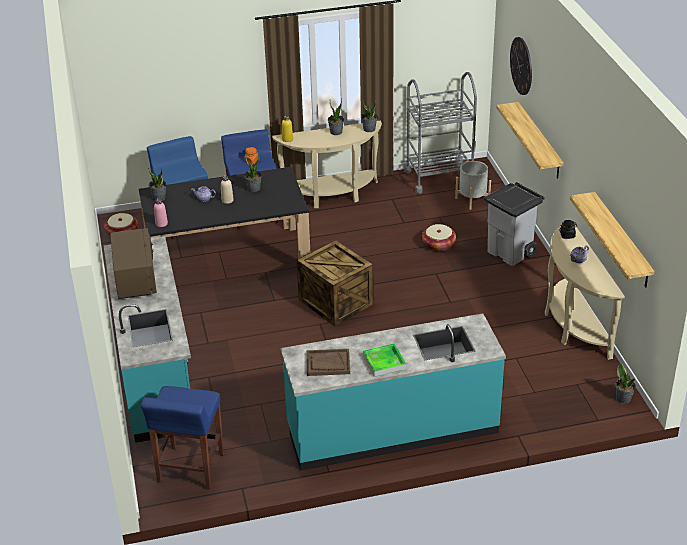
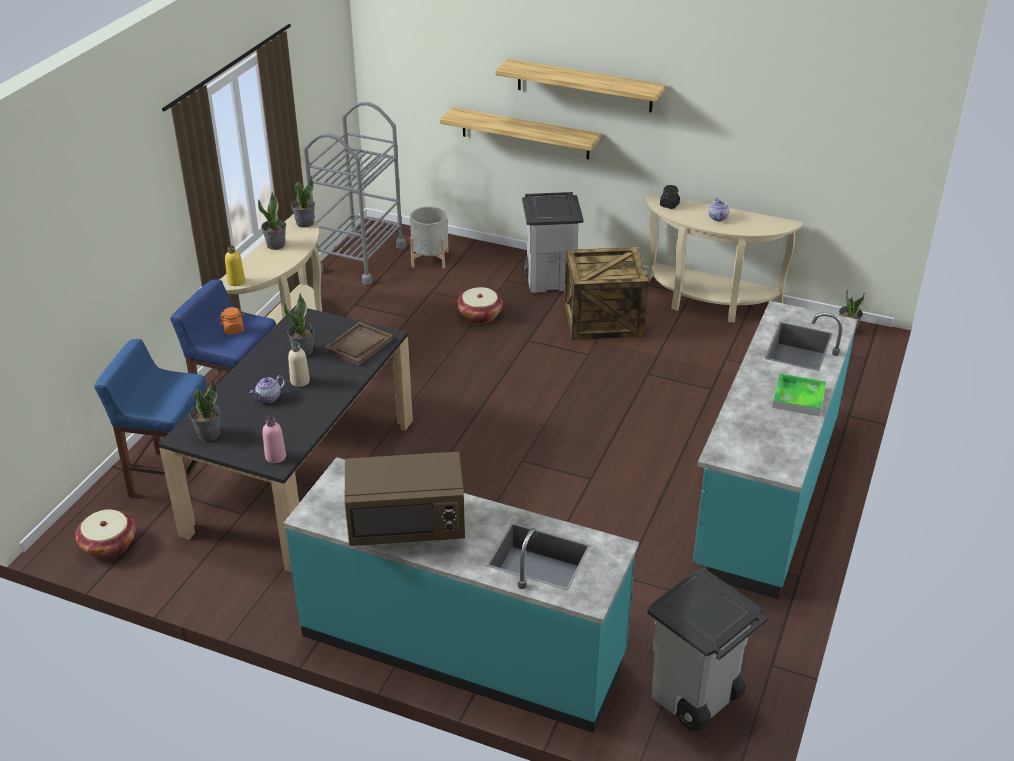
camera: 55 degrees left, 0 degrees up
(135, 279) = (407, 524): brown microwave -> brown microwave turned 150 degrees clockwise
(190, 469) = (695, 698): blue stool -> grey trash can
(328, 363) = (764, 438): brown tray -> brown tray (359, 345)
(334, 302) = (495, 431): crate -> crate (603, 320)
(521, 66) = (452, 57): wall clock -> none
(621, 240) = (777, 163): shelf -> shelf (584, 86)

